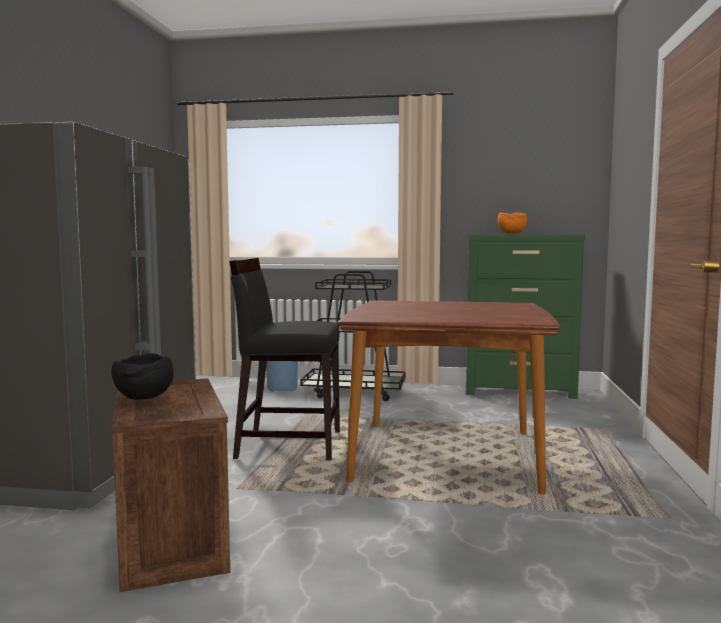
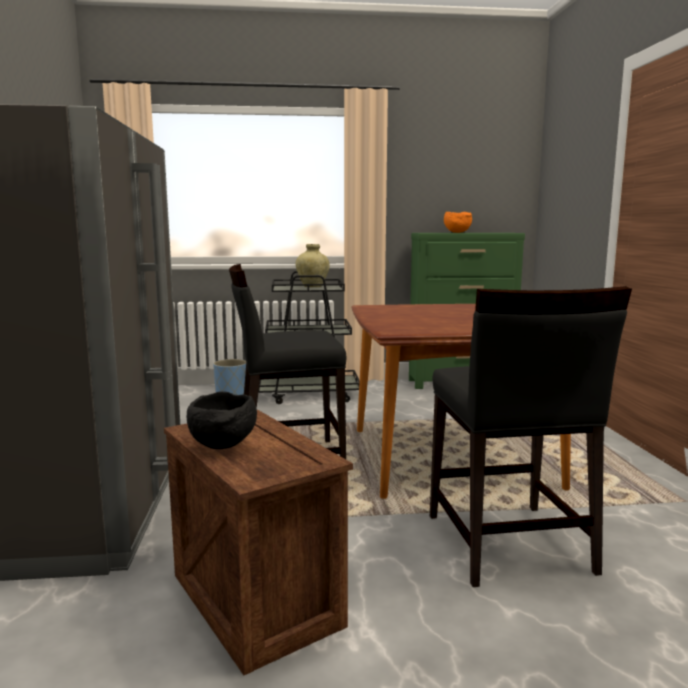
camera: 15 degrees left, 5 degrees up
(360, 286) = (312, 286): none -> beige vase
(435, 531) = (507, 544): none -> black chair

